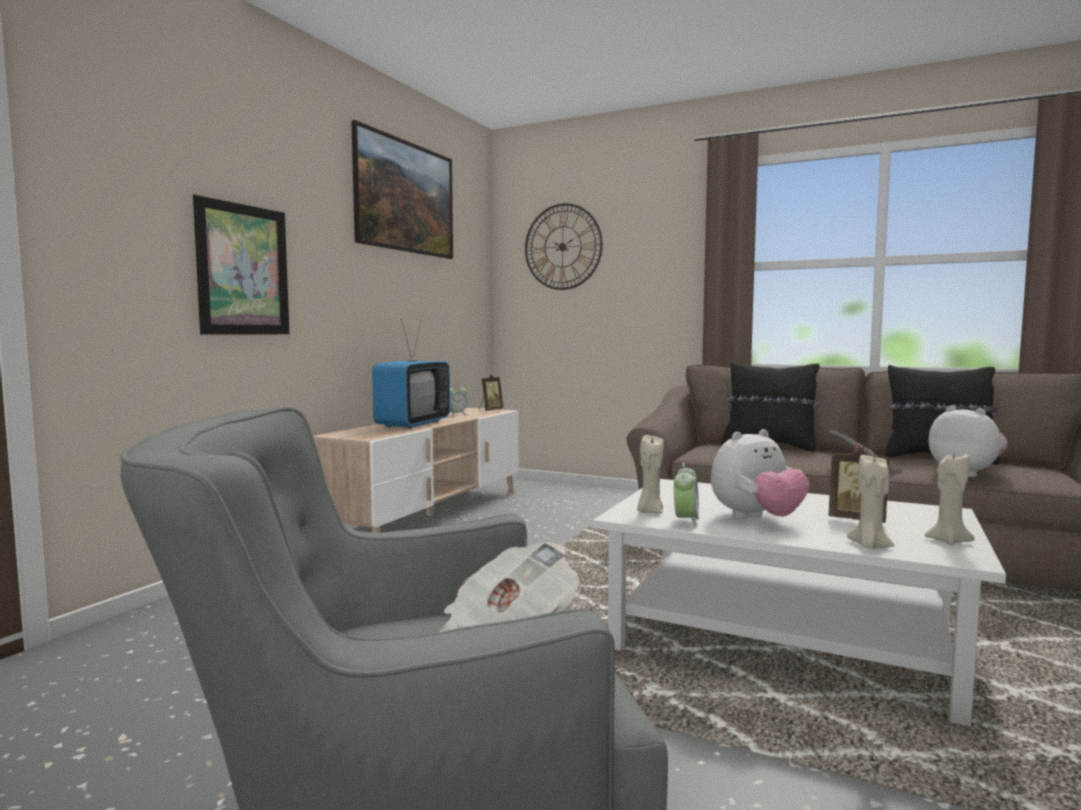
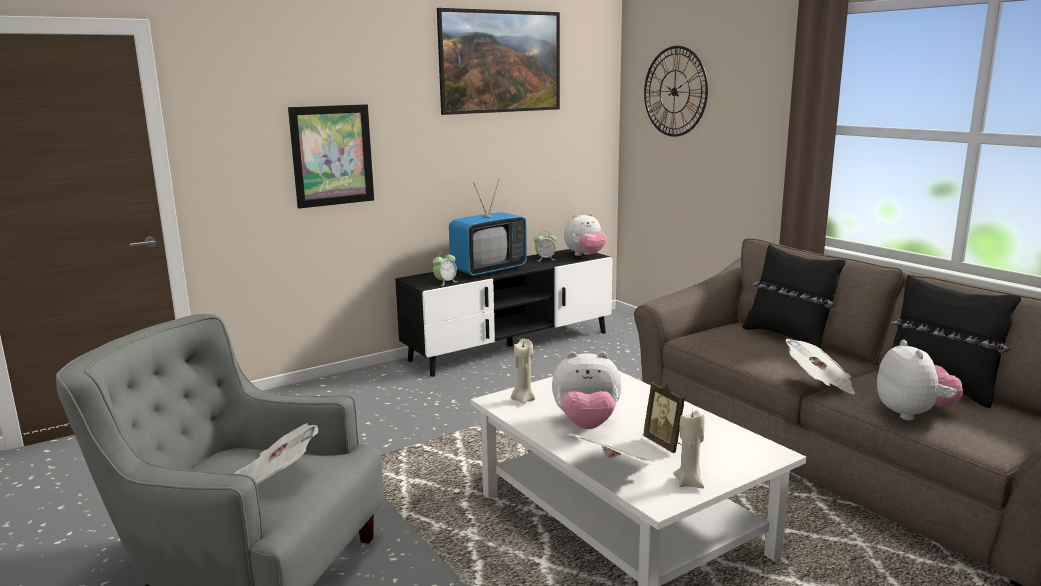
camera: 30 degrees right, 10 degrees up
(431, 515) = (510, 346): beige tv stand -> black tv stand
(490, 411) = (585, 255): picture frame -> plush toy
(685, 521) = (529, 415): alarm clock -> alarm clock (445, 282)
(869, 546) = (613, 471): beige candle -> newspaper

